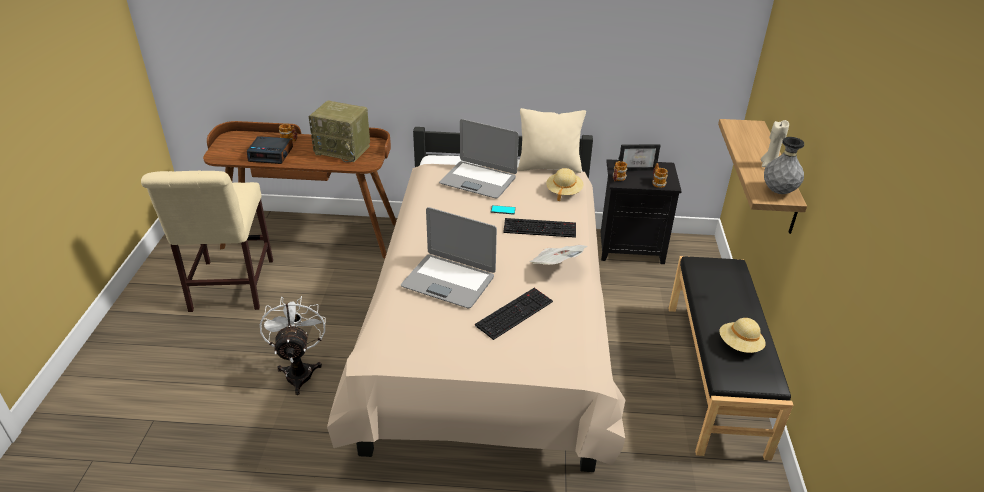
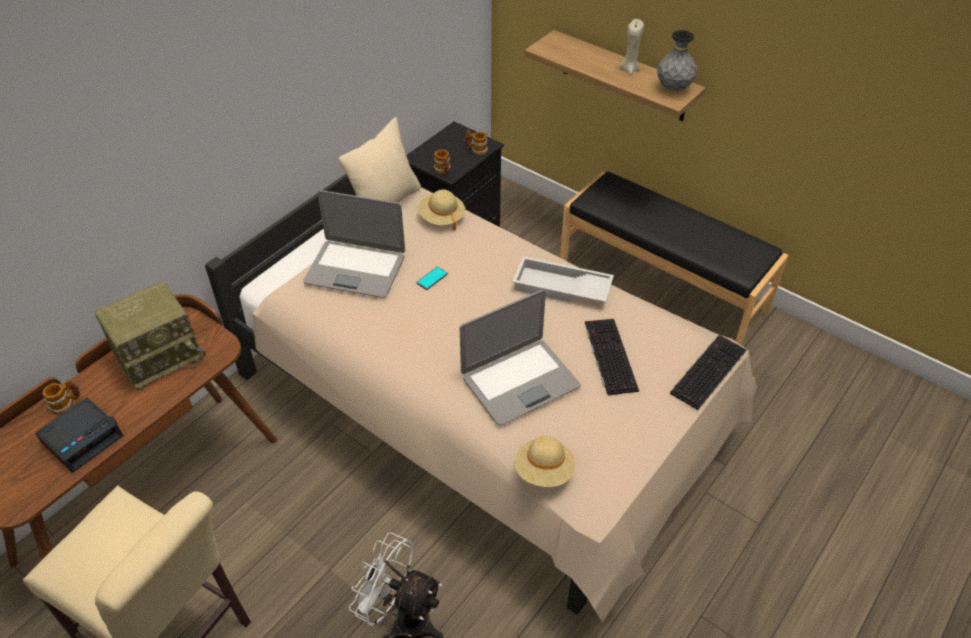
camera: 55 degrees left, 10 degrees up
(478, 180) = (355, 269): laptop -> laptop turned 45 degrees clockwise
(540, 228) = (489, 267): keyboard -> keyboard (707, 370)
(556, 265) = (561, 288): newspaper -> white tray
(636, 168) = (438, 148): picture frame -> none
(739, 345) = (711, 241): beige hat -> beige hat (544, 471)

